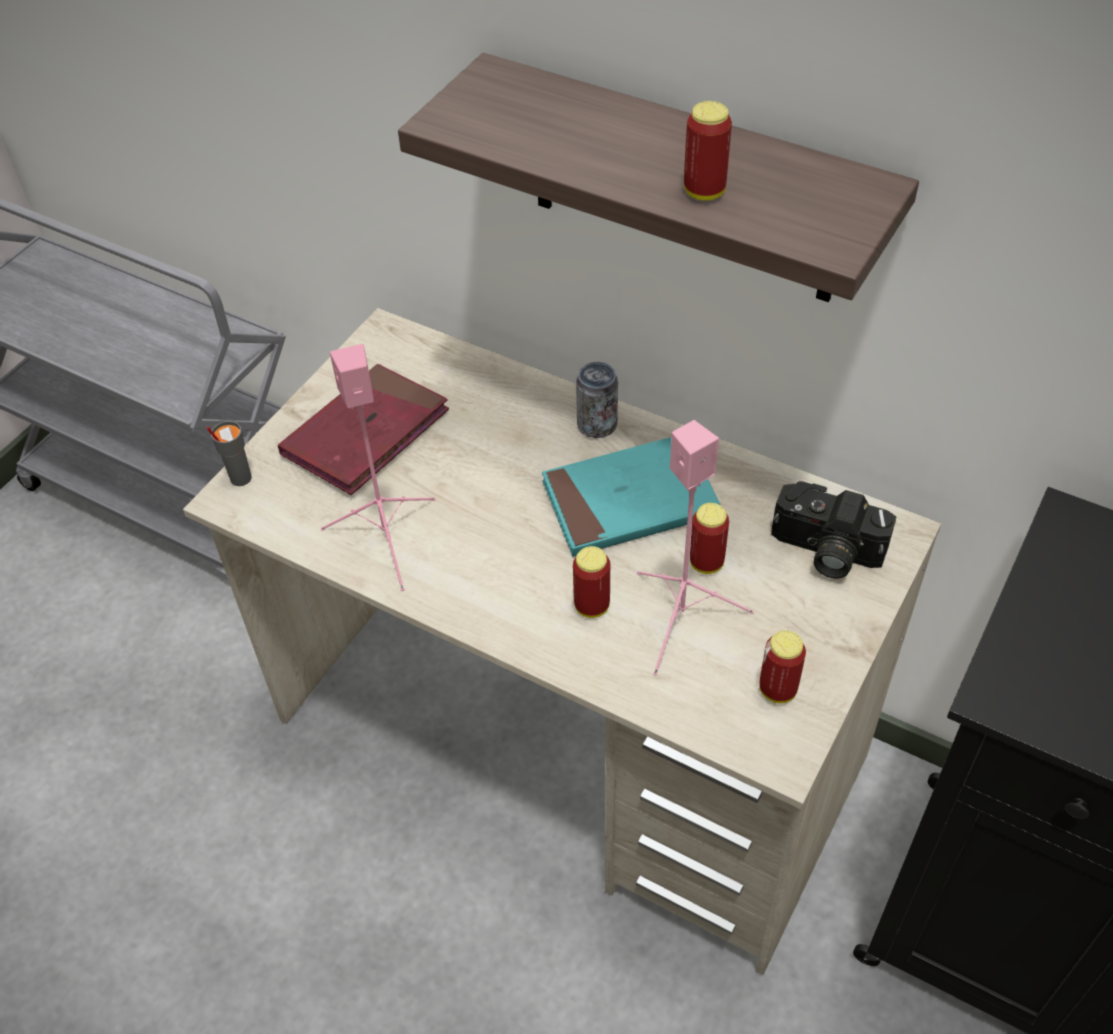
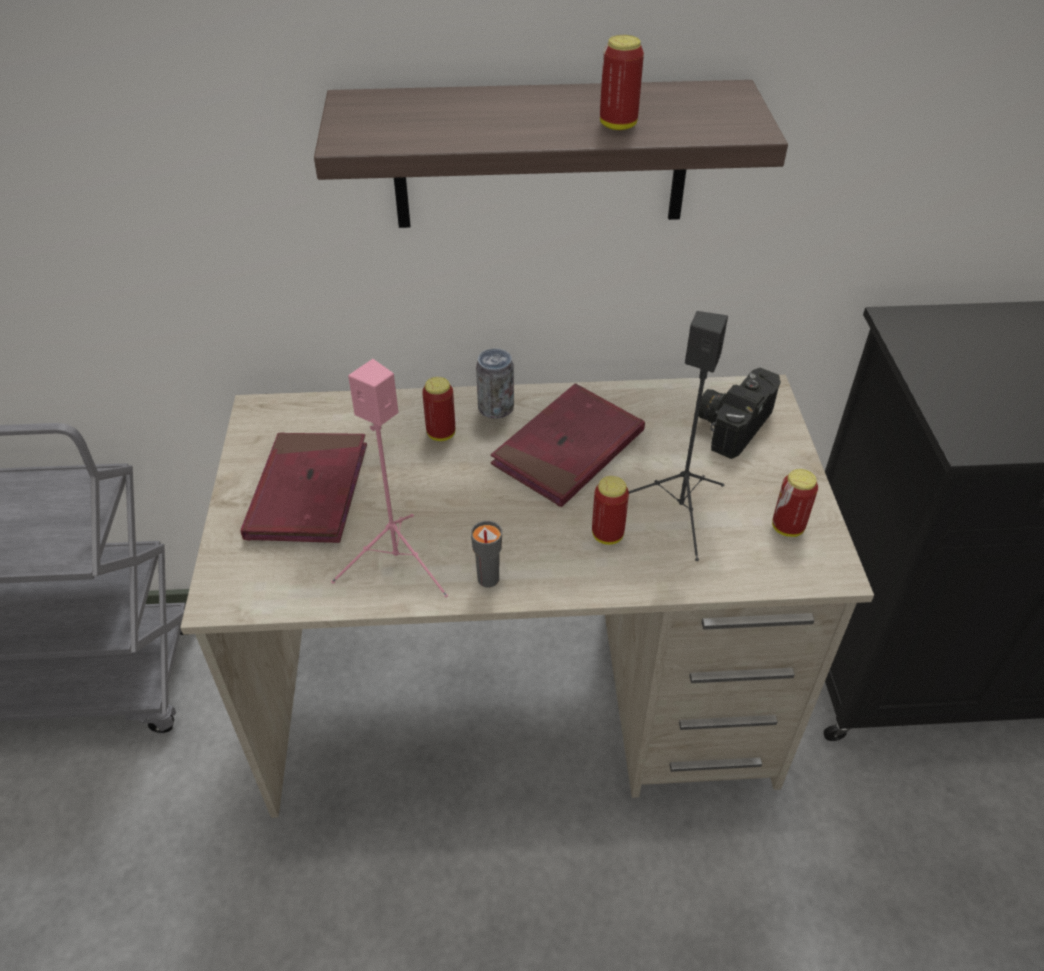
camera: 35 degrees left, 5 degrees down
(240, 478) = (218, 576): grey cup -> grey cup (487, 579)
(630, 501) = (568, 449): turquoise book -> red book
(683, 618) = (680, 511): pink speaker -> black speaker
(706, 562) = (661, 466): can -> can (441, 434)
(825, 551) = (731, 423): camera -> camera turned 135 degrees clockwise

